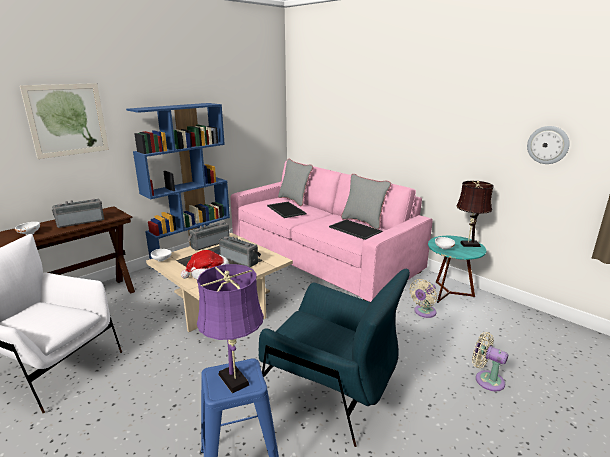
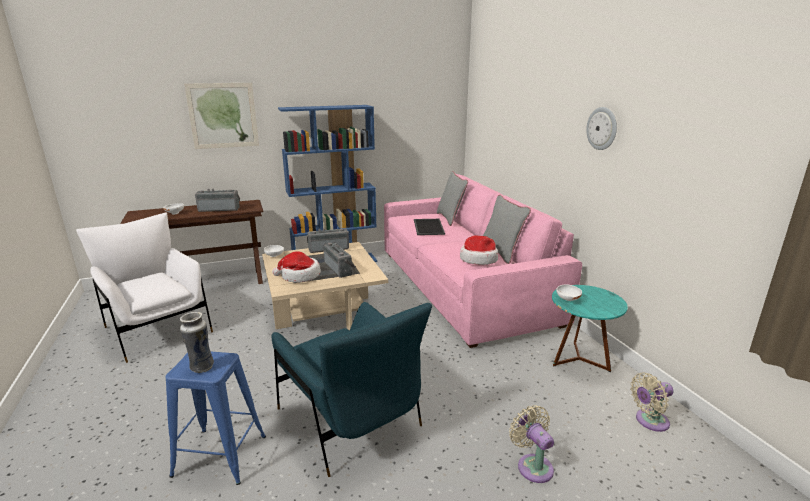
camera: 25 degrees right, 0 degrees up
(235, 382) = (201, 367): purple table lamp -> vase
(354, 229) = (478, 259): tray -> hat
(423, 312) = (525, 372): beige fan -> beige fan (649, 421)
(468, 244) = (606, 301): brown table lamp -> none
(548, 145) = (714, 181): wall clock -> wall clock (602, 128)

